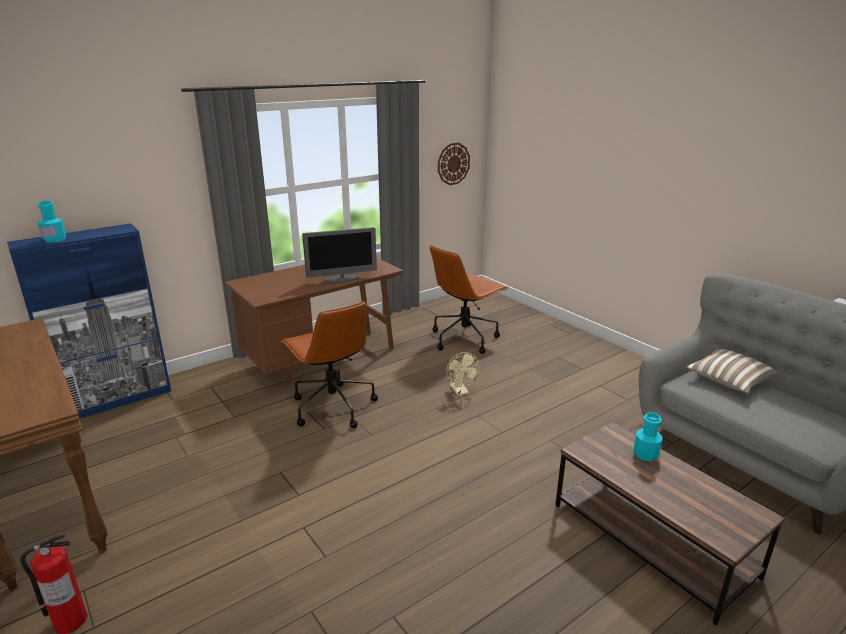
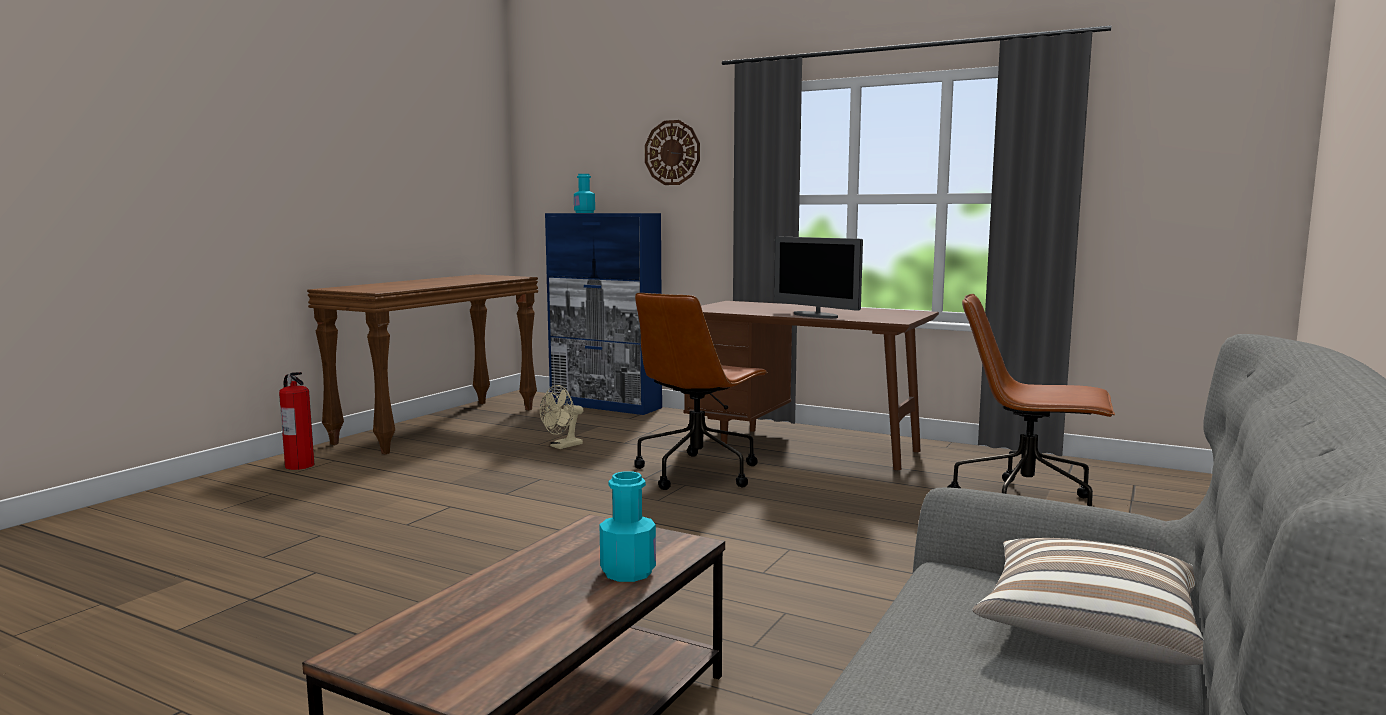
camera: 65 degrees right, 15 degrees down
(453, 164) = (1198, 191): wall clock -> wall clock (672, 152)
(460, 391) = (844, 527): beige fan -> beige fan (562, 446)

